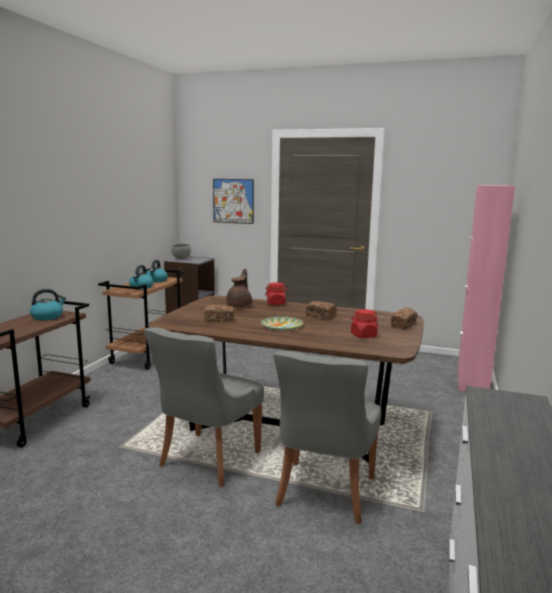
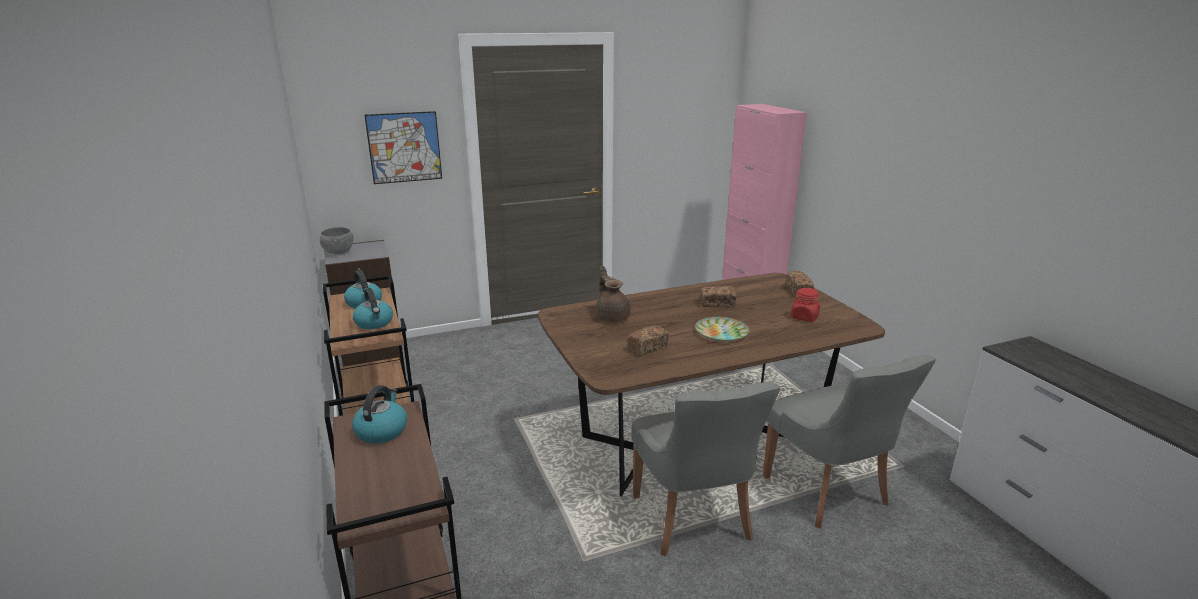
camera: 40 degrees left, 10 degrees up
(276, 303) = (637, 300): red jar -> none

